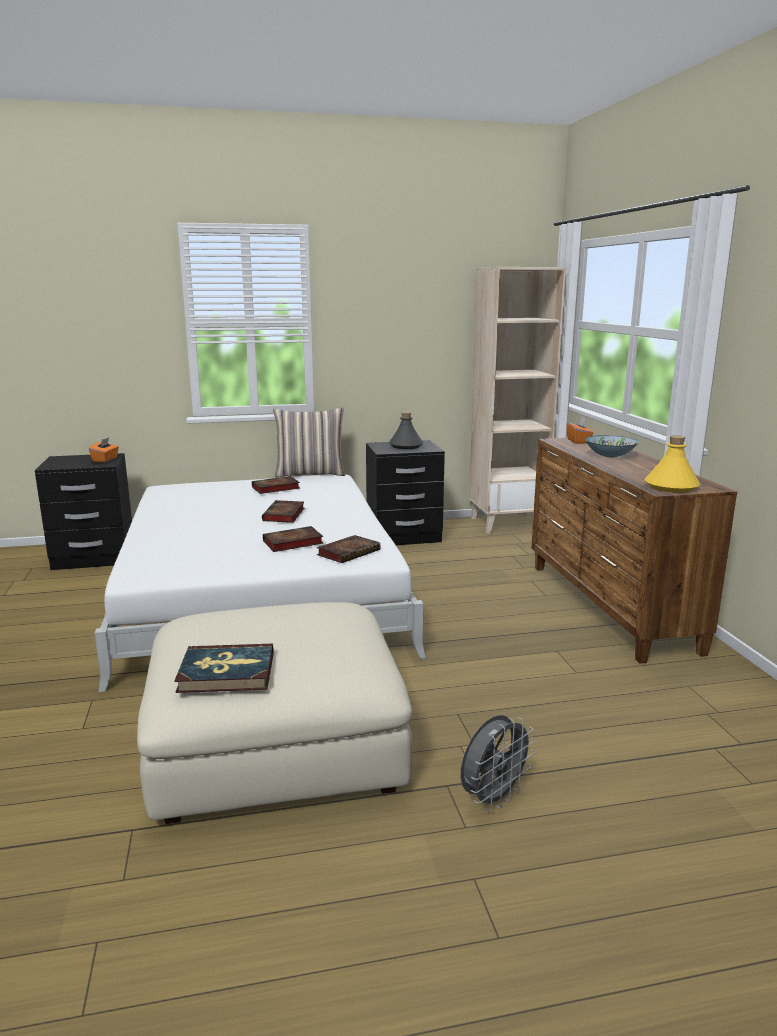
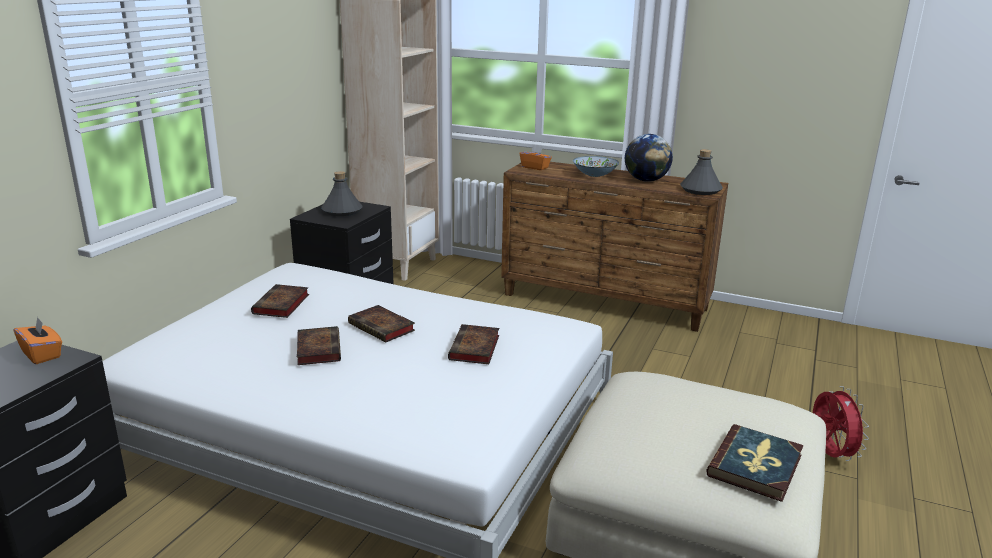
camera: 55 degrees left, 5 degrees up
(310, 474) = (257, 275): pillow -> none
(349, 552) = (535, 333): book -> book (318, 349)
(493, 798) = (829, 454): grey fan -> red fan
(645, 469) = (646, 180): none -> globe
(671, 487) = (700, 190): yellow bottle -> grey bottle

